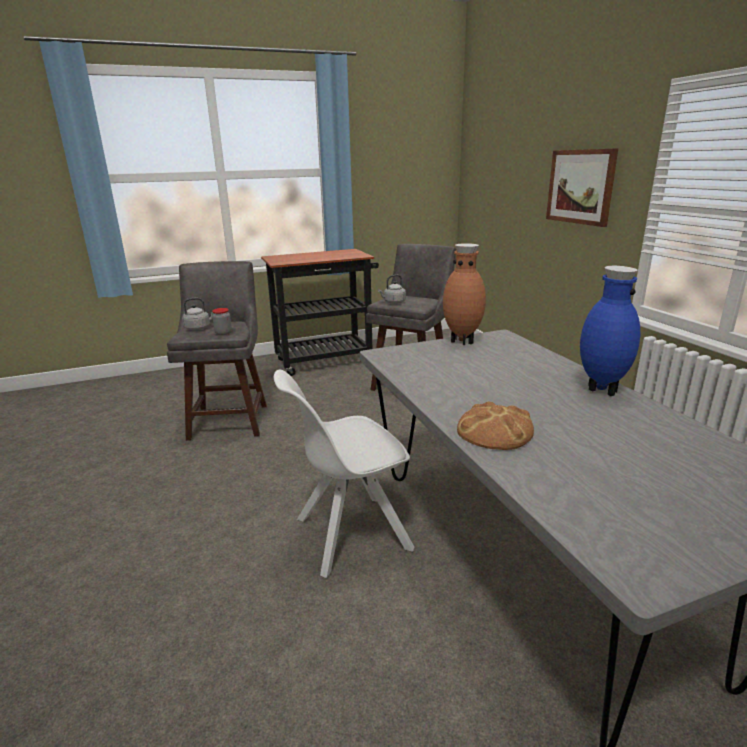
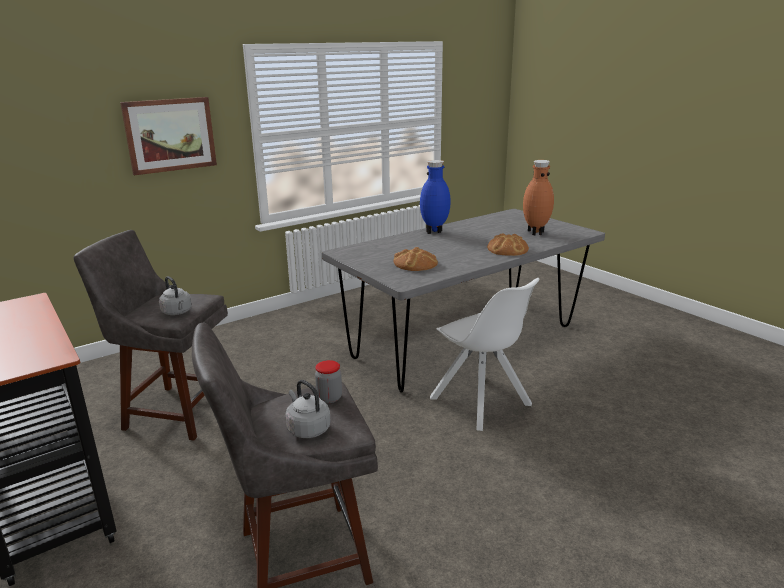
camera: 105 degrees left, 0 degrees up
(444, 364) = (415, 264): none -> bread
(462, 341) = (359, 262): brown vase -> brown vase (535, 232)

